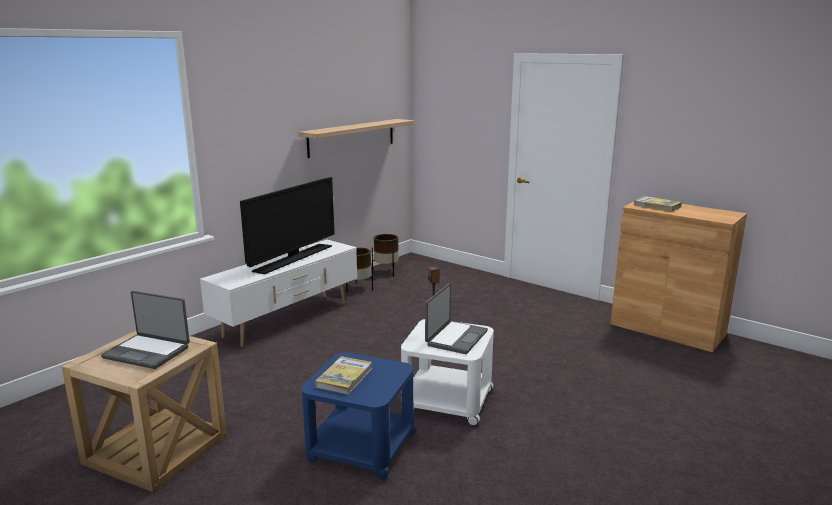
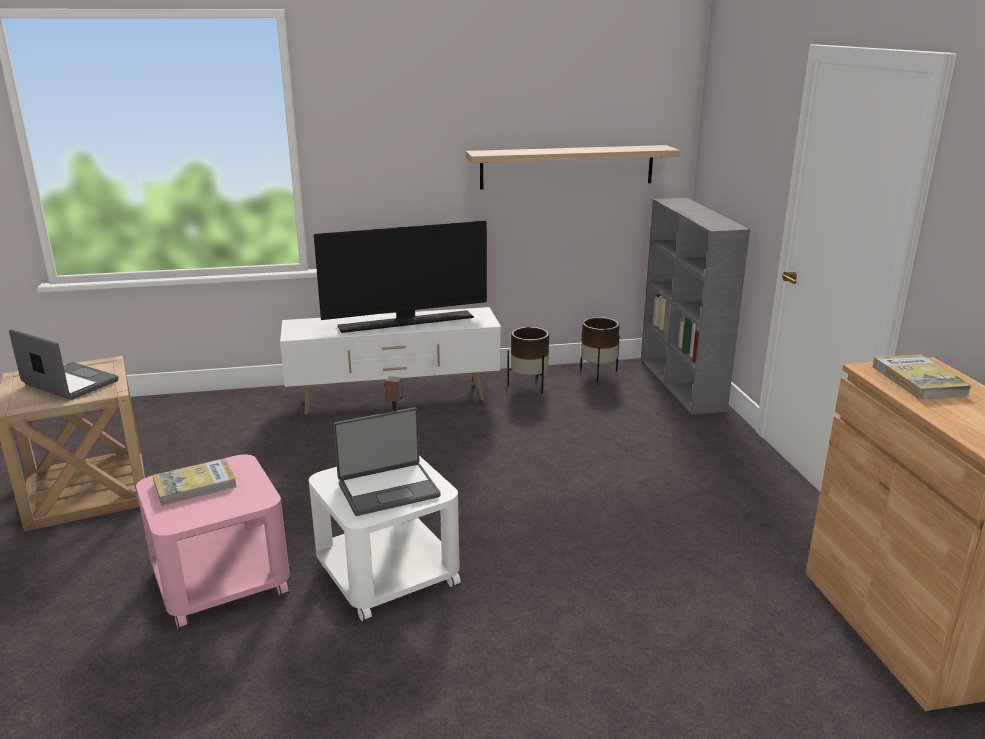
camera: 40 degrees right, 5 degrees up
(148, 352) = (69, 383): laptop -> laptop turned 150 degrees clockwise
(361, 447) = (221, 580): blue side table -> pink side table
(436, 265) = (682, 384): none -> grey bookcase

